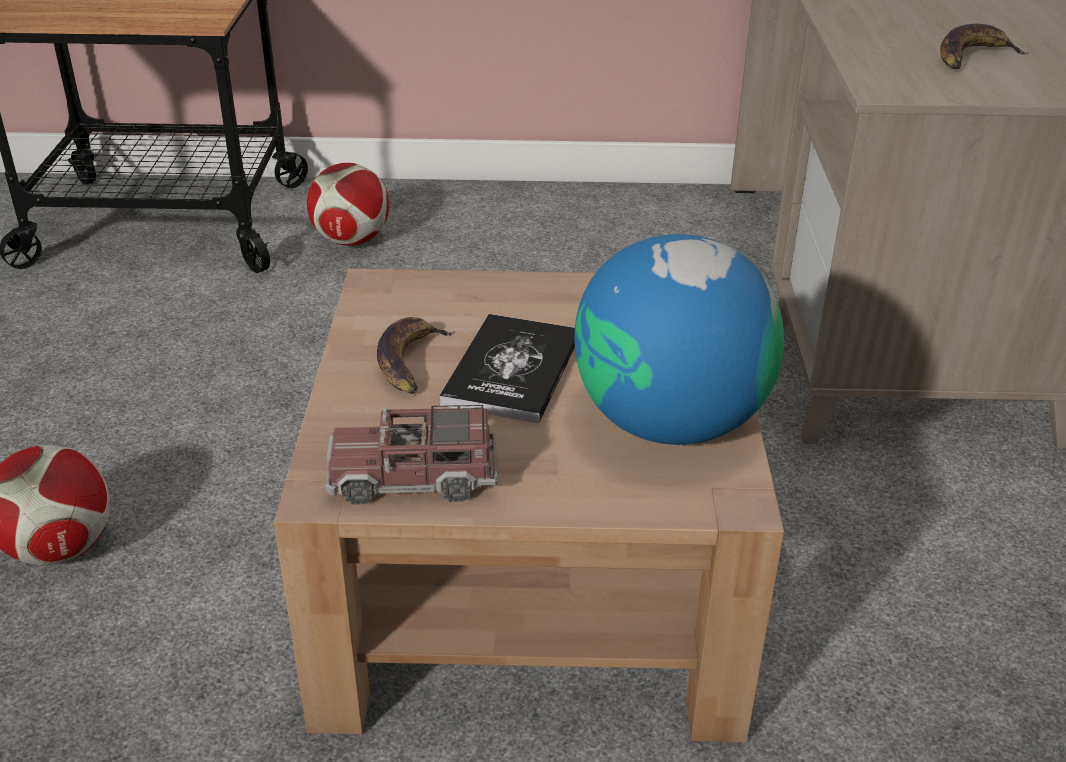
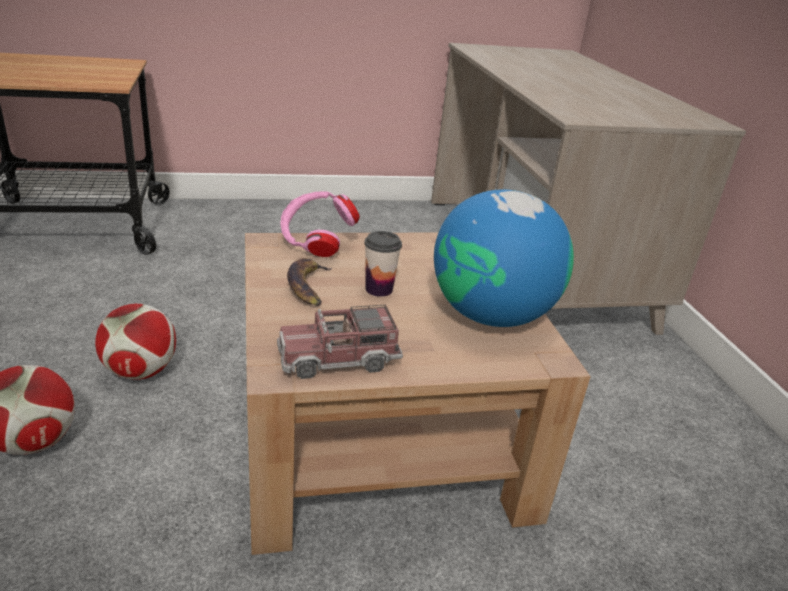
camera: 15 degrees left, 5 degrees down
(351, 240) = (206, 234): football -> football (140, 371)
(445, 291) = (316, 244): none -> pink headphones
(512, 370) = (379, 289): book -> cup
(973, 57) = (611, 105): banana -> none

